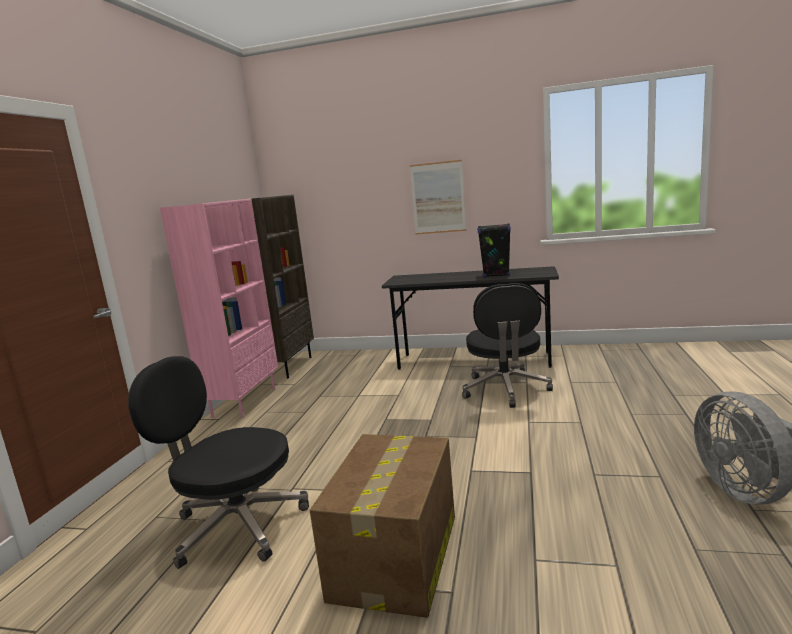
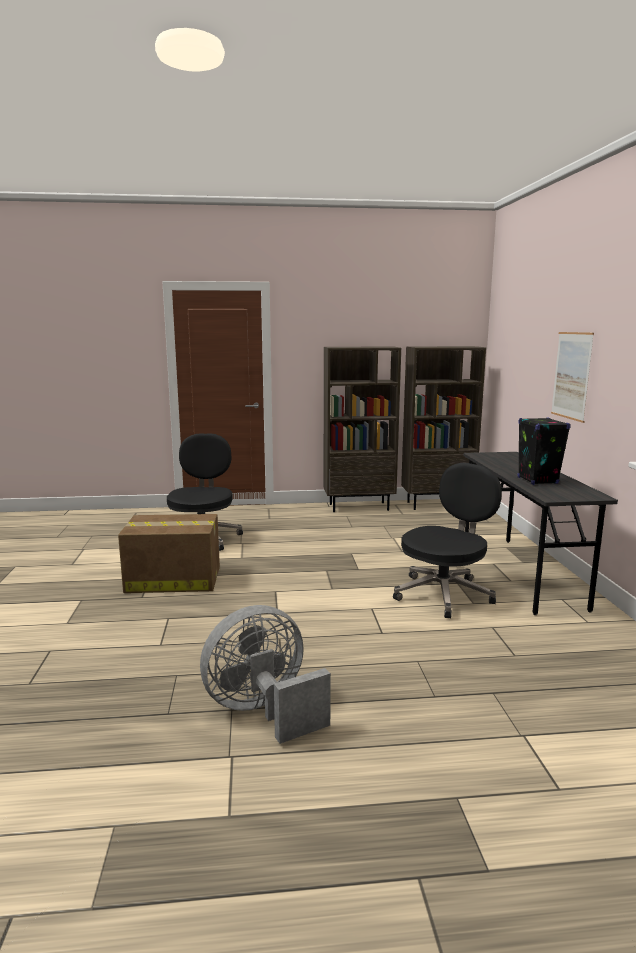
camera: 70 degrees right, 0 degrees up
(244, 402) = (359, 507): pink bookcase -> brown bookcase
(505, 390) = (444, 594): black office chair -> black office chair turned 150 degrees clockwise

